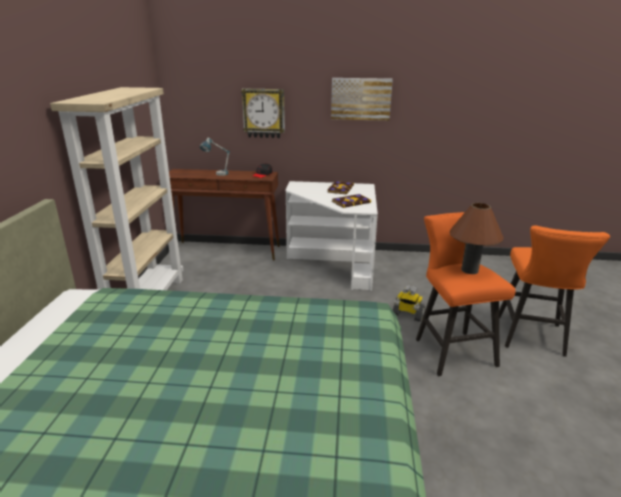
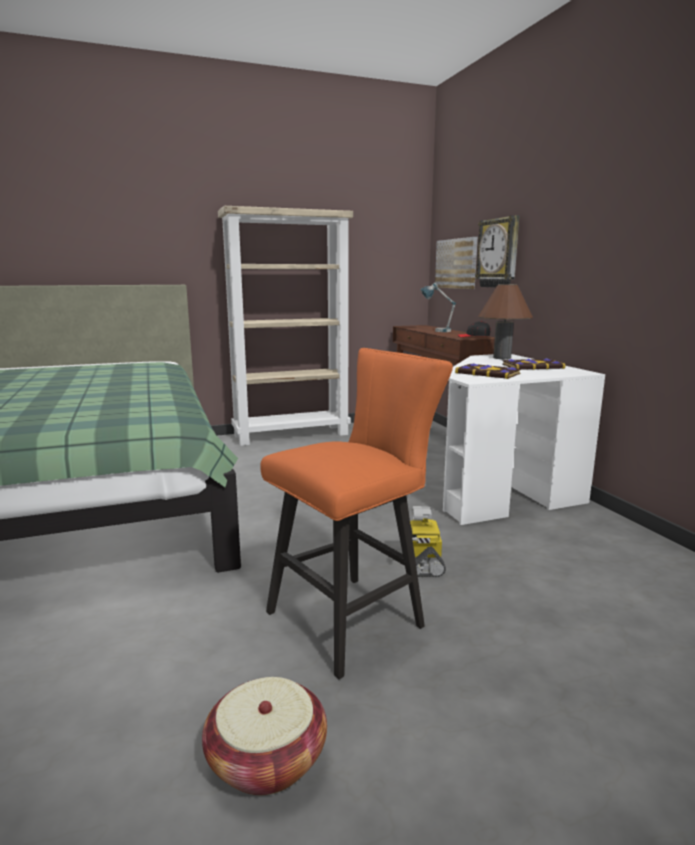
camera: 65 degrees right, 10 degrees down
(361, 99) = (604, 217): picture -> picture (456, 263)
(469, 270) = (346, 449): brown table lamp -> brown table lamp (502, 358)
(531, 338) = (496, 728): orange stool -> none
(546, 397) = (266, 759): none -> basket

